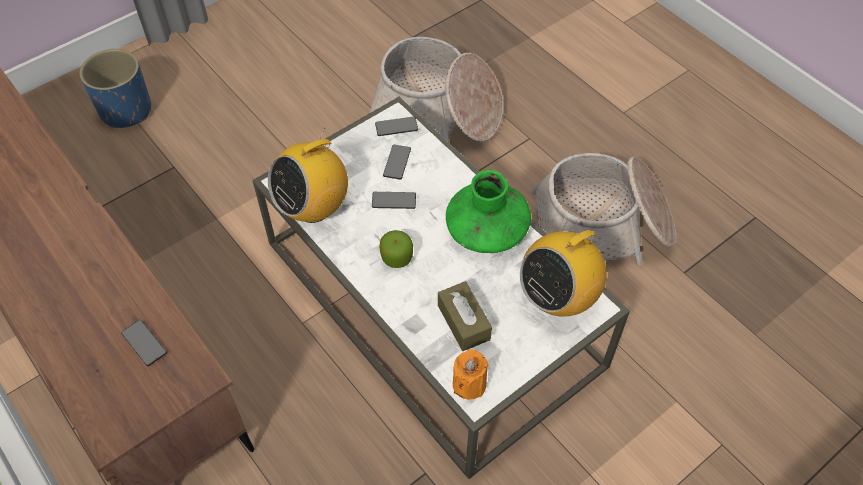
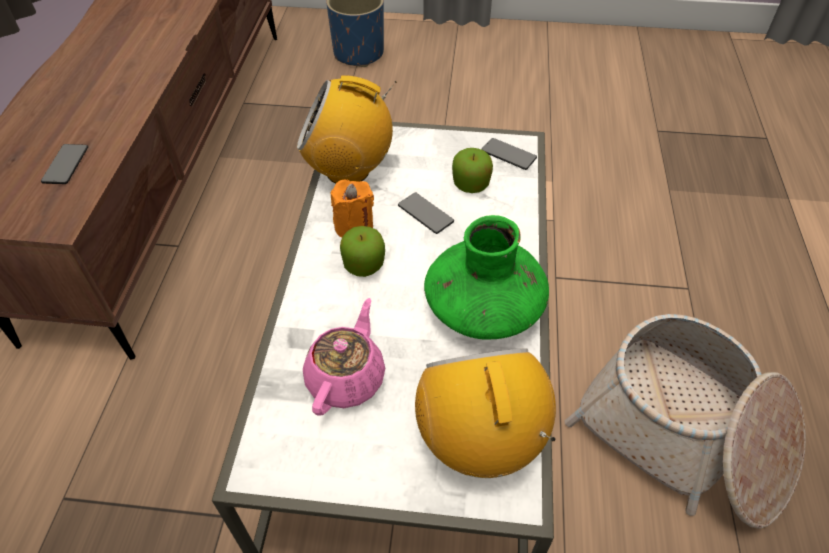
camera: 45 degrees right, 5 degrees down
(397, 162) = (471, 184): phone -> apple
(437, 112) = (612, 204): basket -> none
(463, 322) = (346, 377): brown tissue box -> pink teapot
(469, 384) = (271, 445): orange candle -> orange candle (354, 227)
(558, 297) = (479, 441): radio -> radio turned 75 degrees clockwise

